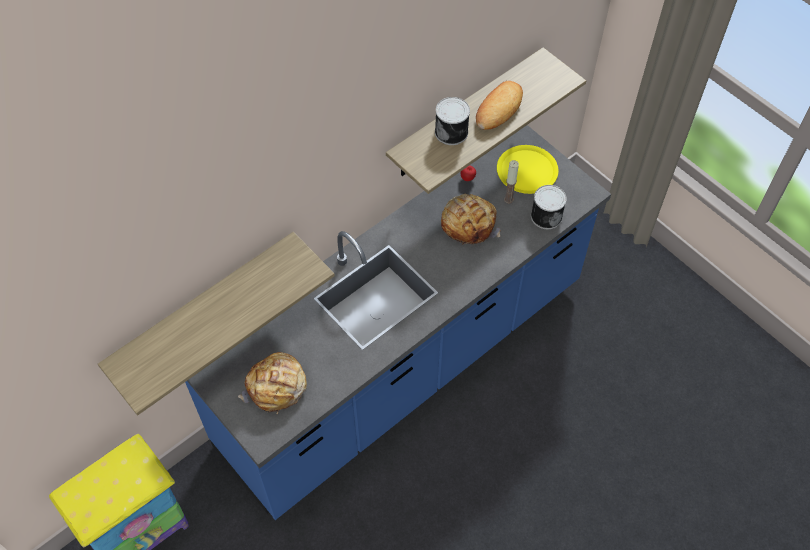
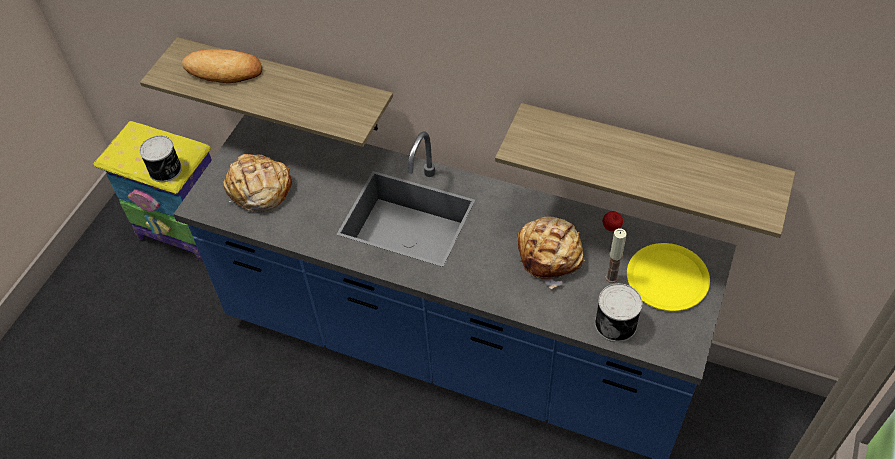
camera: 65 degrees right, 5 degrees down
(452, 132) = (592, 143): can -> can (166, 170)
(498, 109) = (660, 169): bread -> bread (224, 70)

